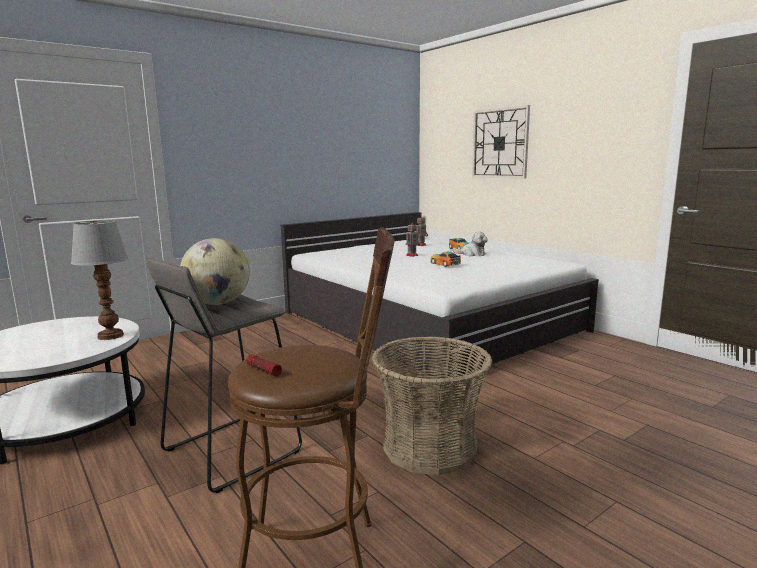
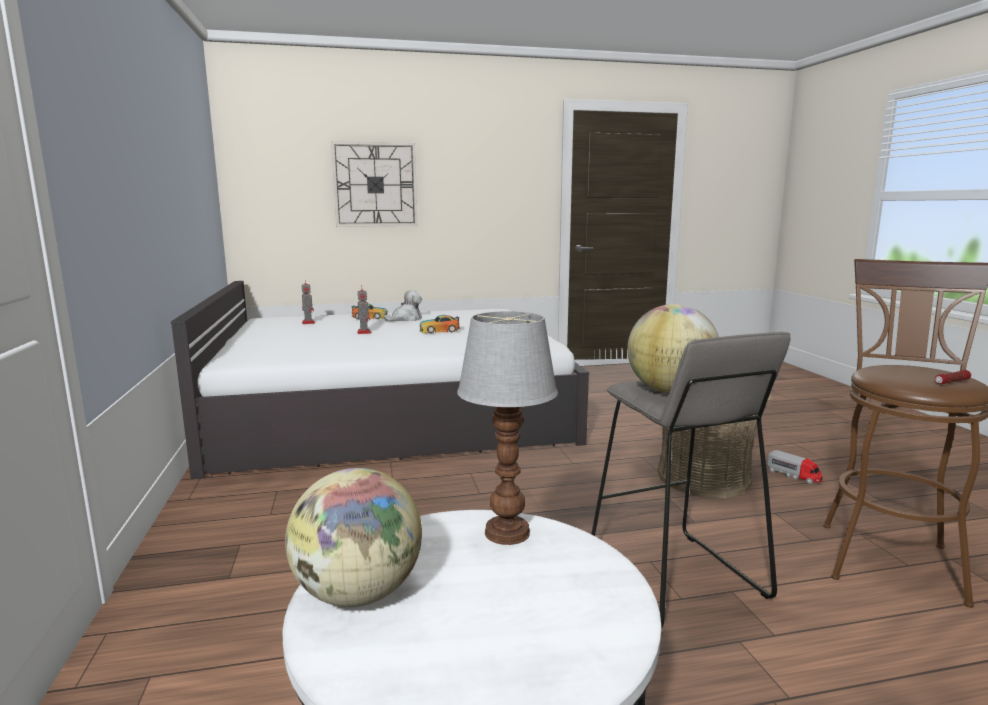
camera: 65 degrees left, 0 degrees up
(58, 325) = (358, 594): none -> globe
(494, 502) = (794, 475): none -> toy truck

